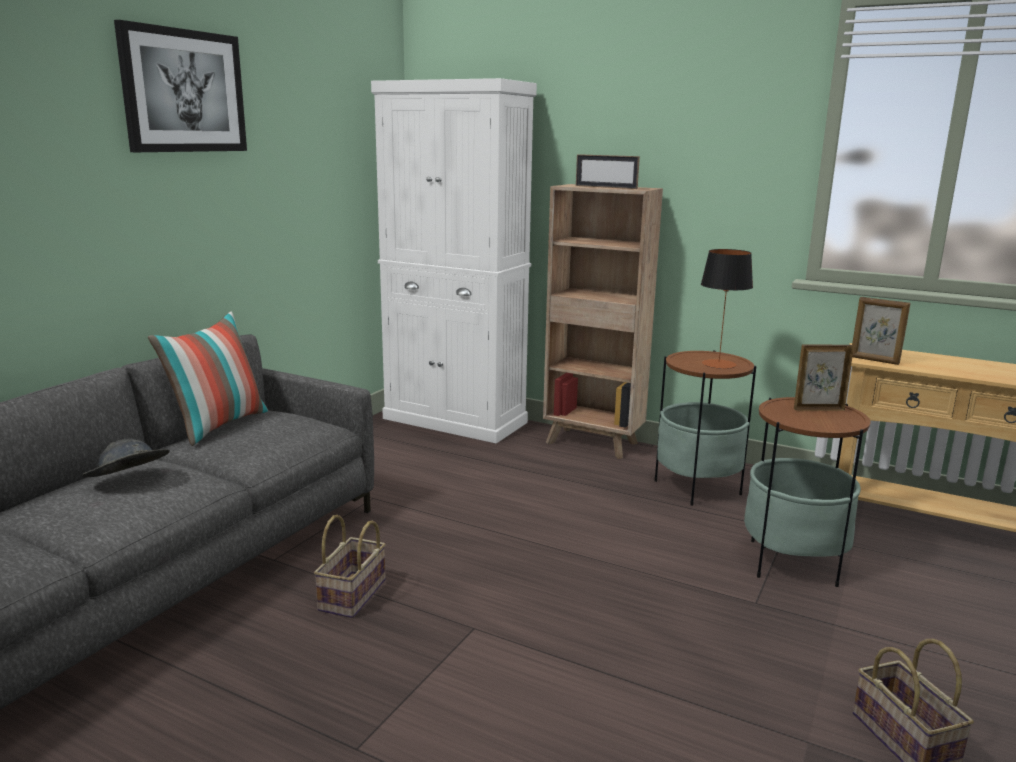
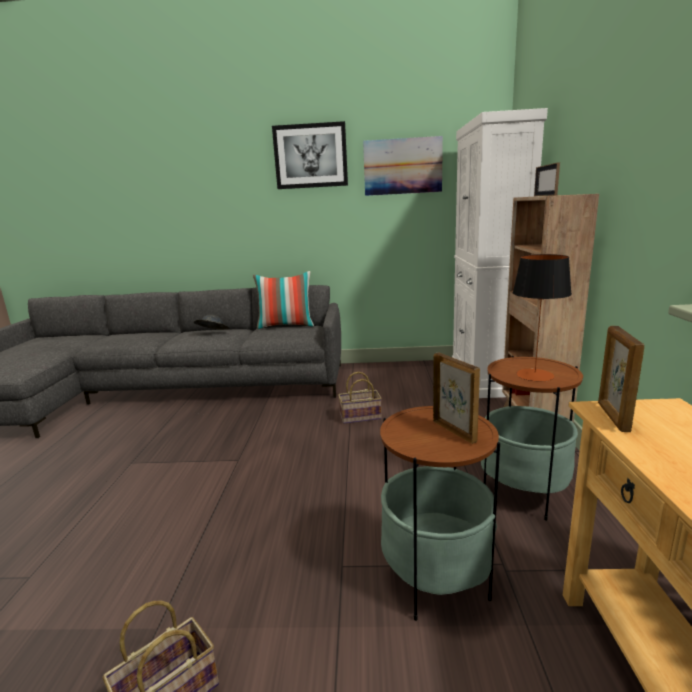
camera: 65 degrees right, 0 degrees up
(308, 124) = (402, 166): none -> picture
(353, 596) = (249, 422): basket -> basket (359, 417)

